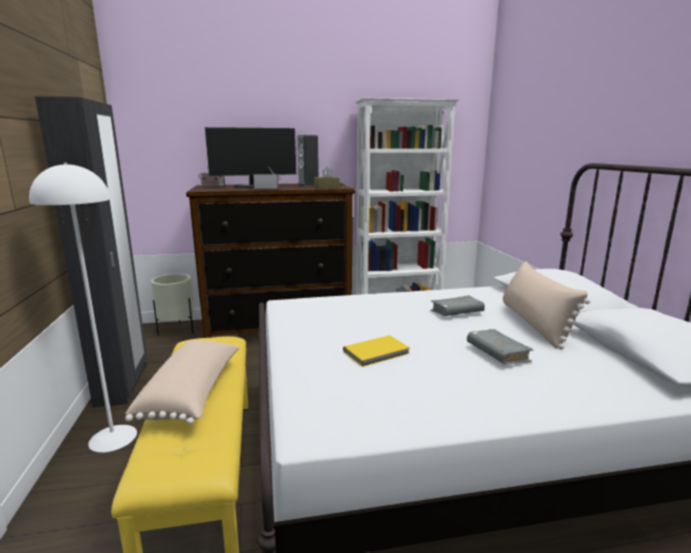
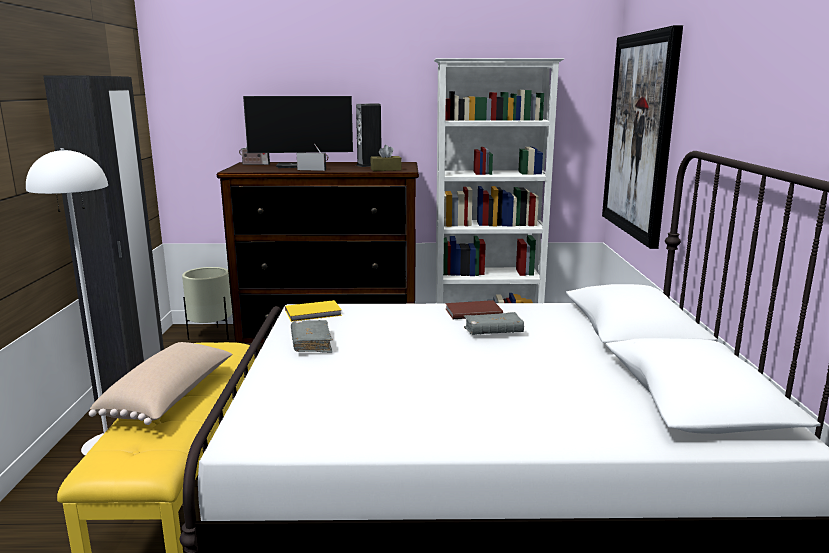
camera: 10 degrees right, 0 degrees up
(377, 353) = (366, 370): yellow book -> yellow book (314, 313)
(427, 297) = (472, 312): none -> brown book
(497, 354) = (501, 381): grey book -> grey book (311, 344)
(518, 158) = (640, 135): none -> picture
(534, 324) = (577, 351): beige pillow -> none

